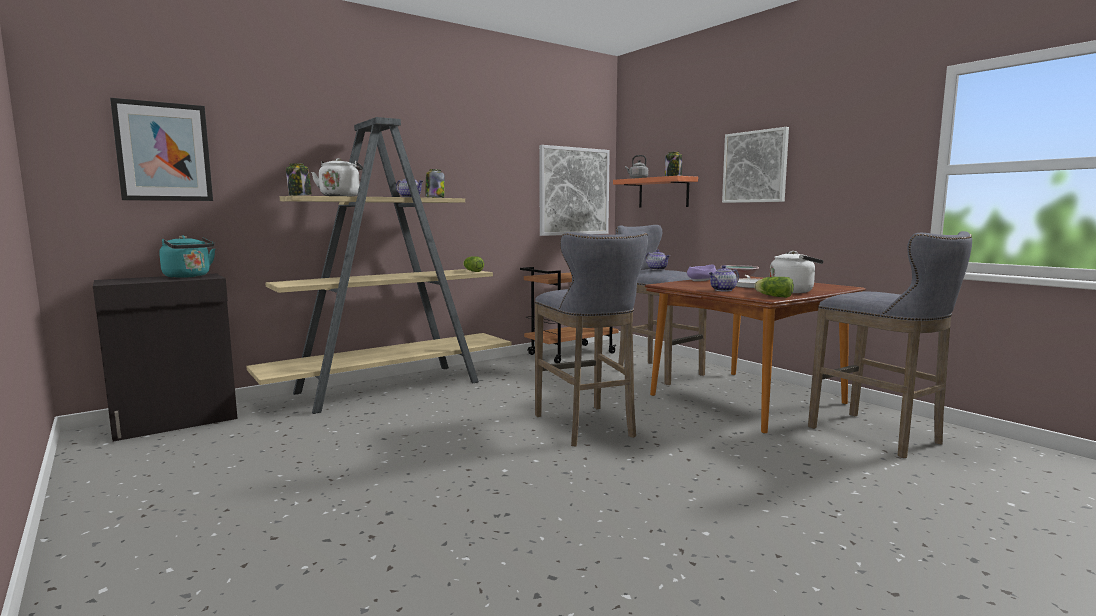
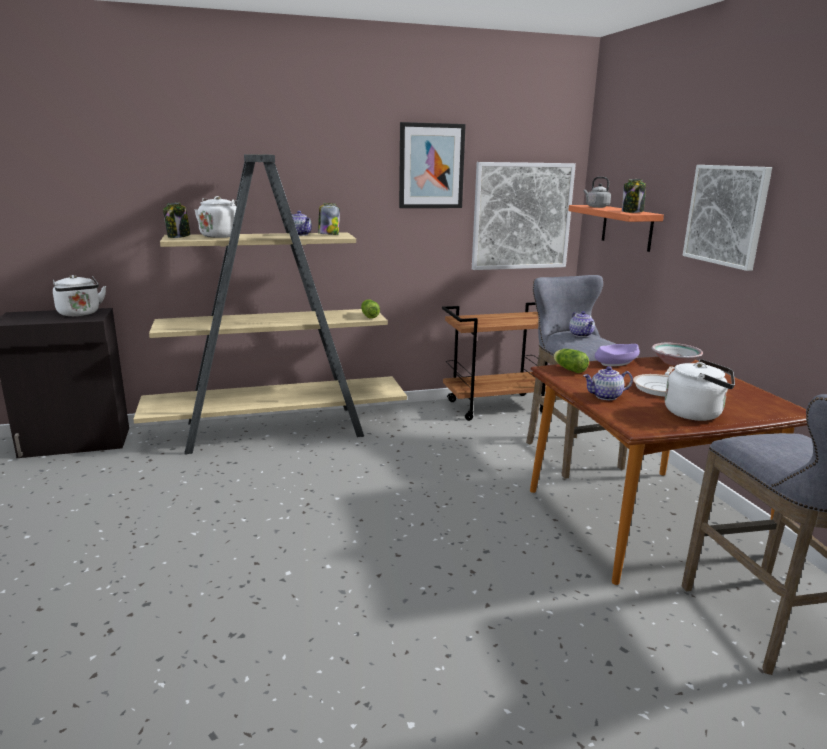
camera: 20 degrees right, 10 degrees up
(163, 152) = (58, 191): picture -> picture (431, 166)
(189, 276) = (80, 314): turquoise kettle -> white kettle
(587, 427) = (418, 528): grey stool -> none
(773, 296) = (649, 423): lettuce -> lettuce (568, 369)

